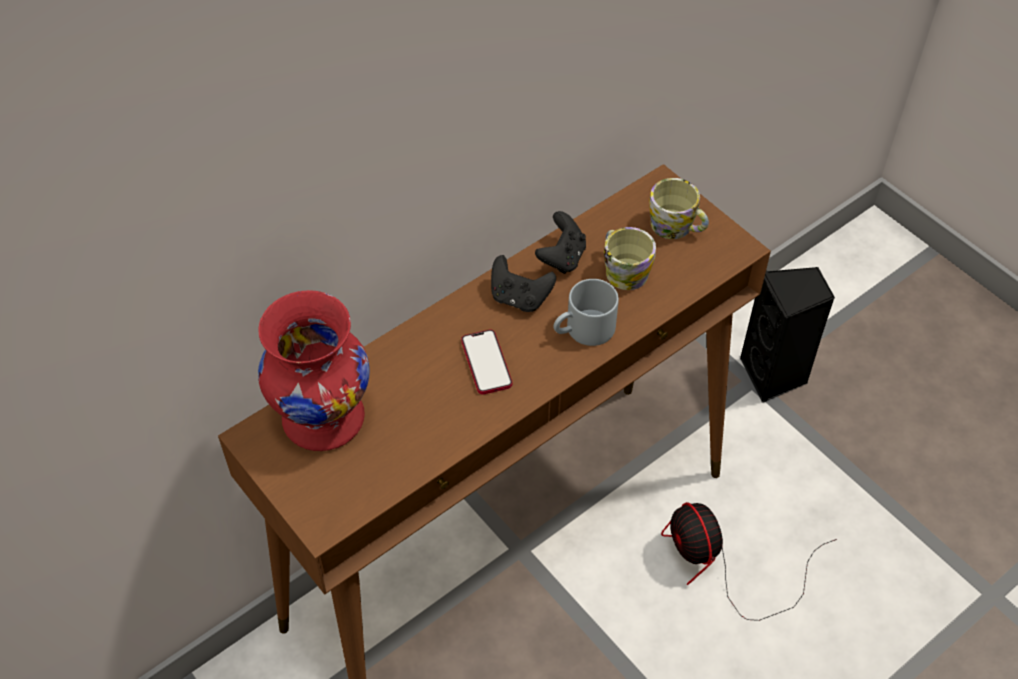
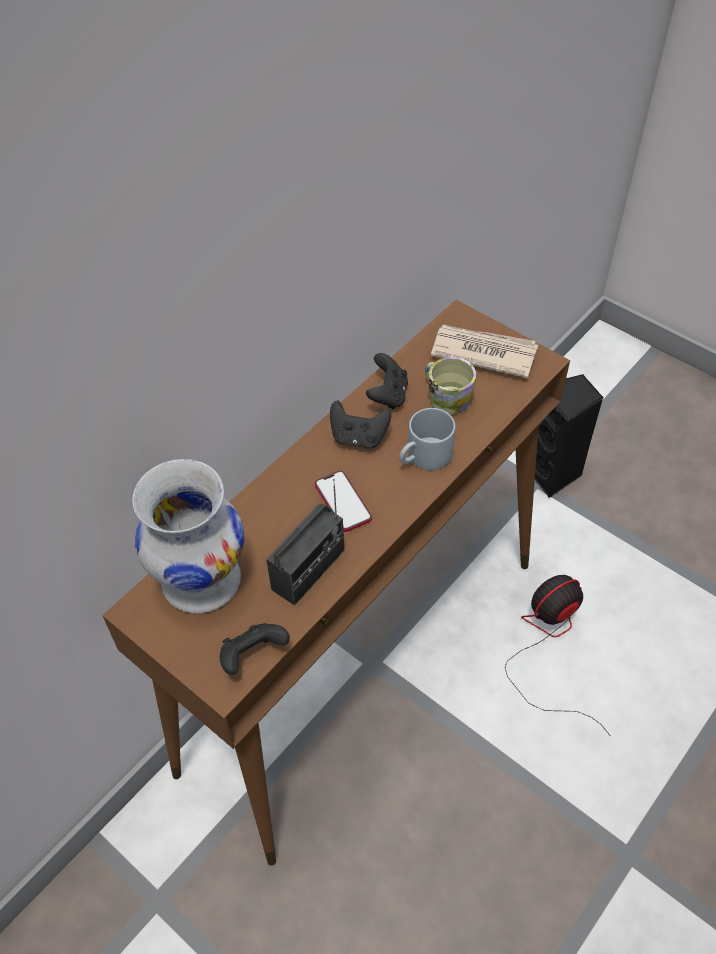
camera: 10 degrees left, 0 degrees up
(323, 420) = (201, 582): red vase -> white vase
(358, 503) = (253, 656): none -> black game controller
(434, 427) = (308, 570): none -> radio
(677, 227) = (483, 352): mug -> newspaper
(722, 566) = (549, 644): fan -> fan turned 90 degrees clockwise

